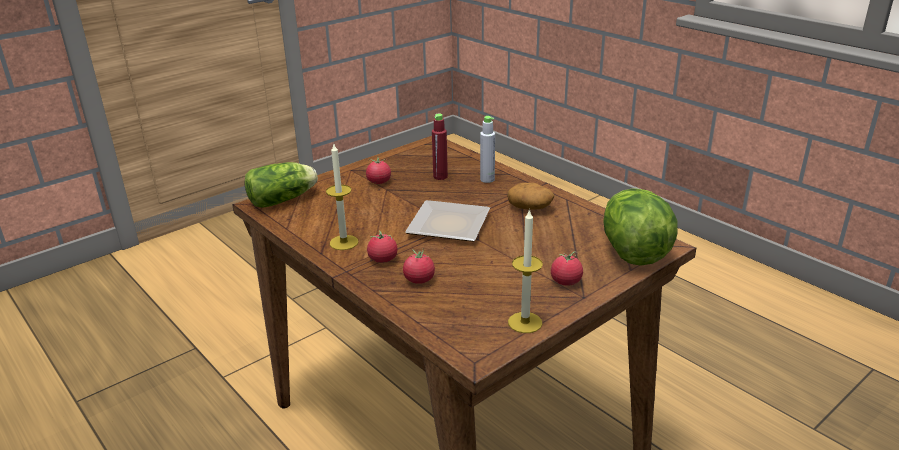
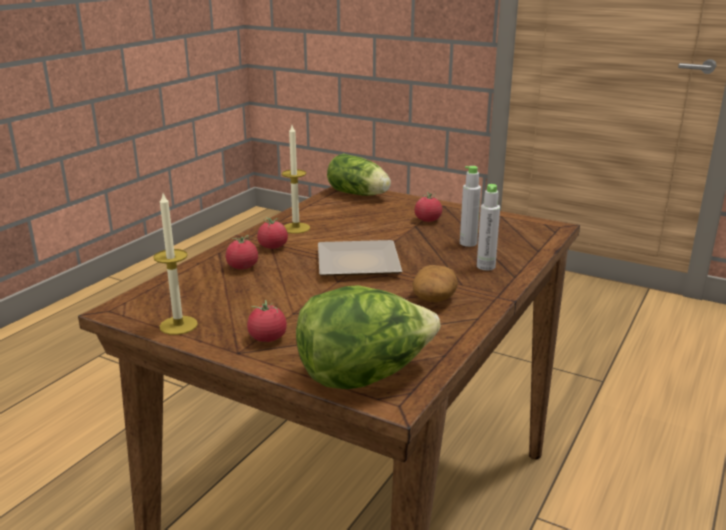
camera: 70 degrees right, 5 degrees down
(440, 177) = (468, 243): red bottle -> grey bottle

